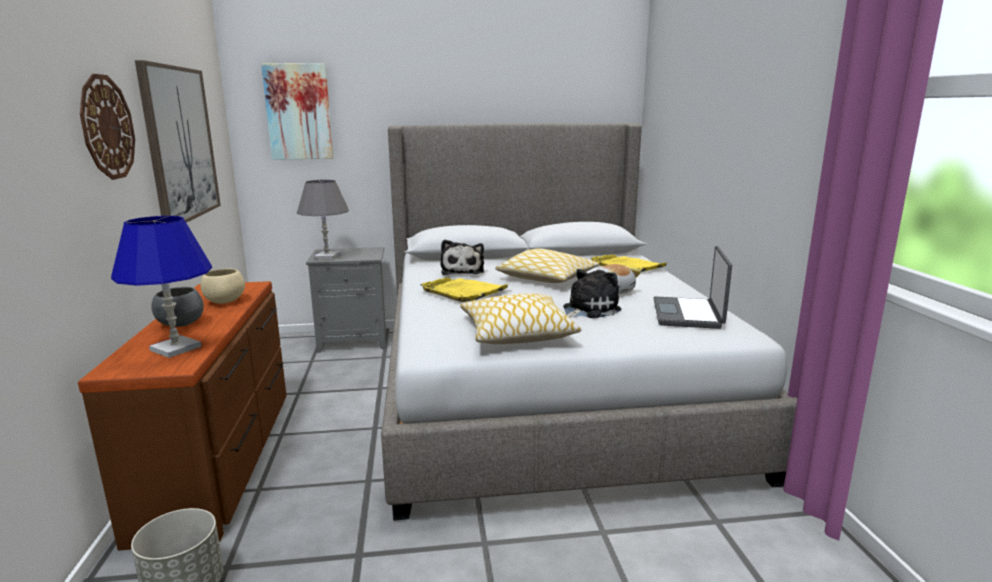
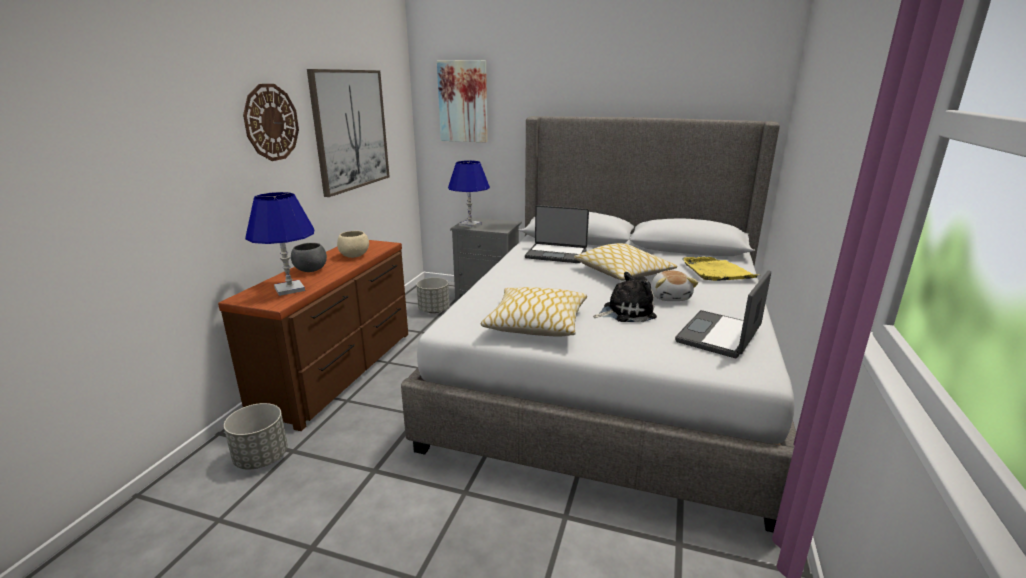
camera: 25 degrees right, 5 degrees up
(297, 367) = (433, 310): none -> grey planter
(327, 256) = (470, 225): grey table lamp -> blue table lamp
(462, 271) = (556, 254): plush toy -> laptop
(464, 291) = (535, 275): yellow tray -> none

